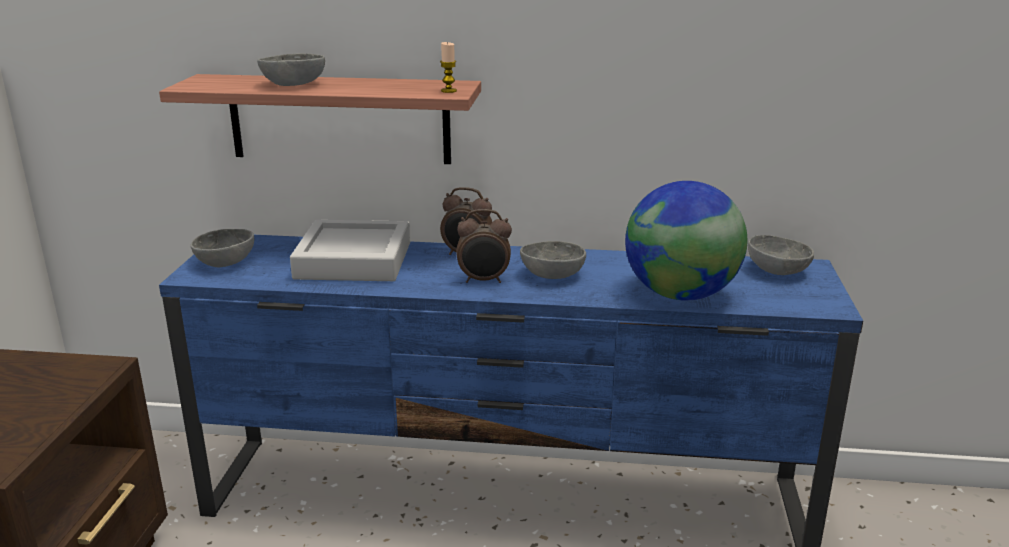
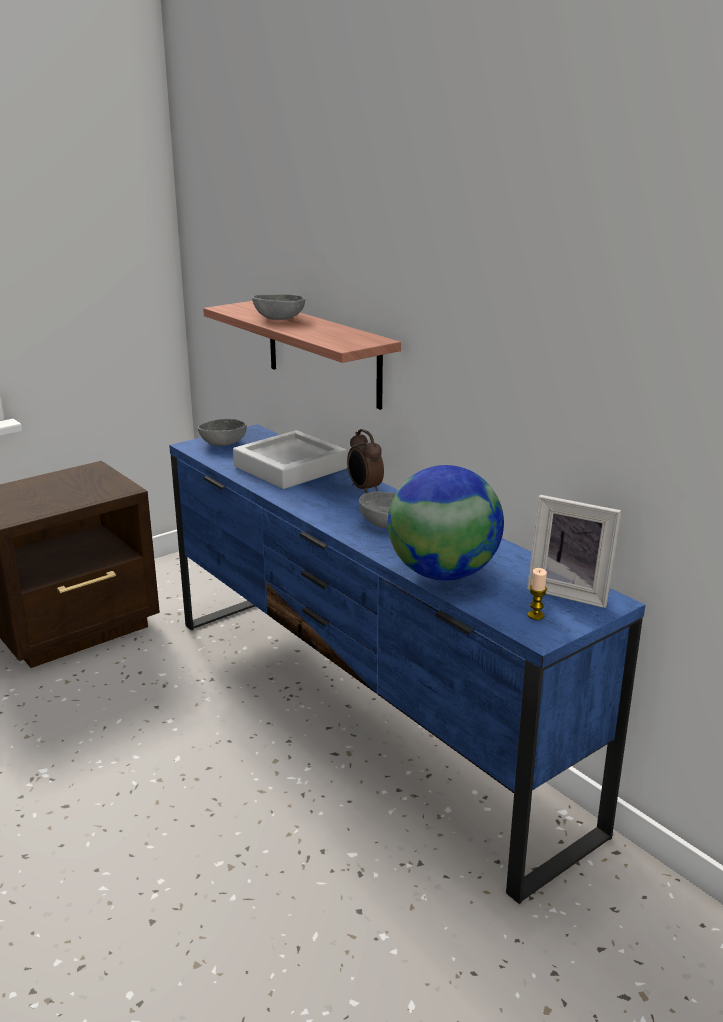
camera: 45 degrees right, 0 degrees up
(448, 91) = (349, 344): candle -> candle (536, 615)
(484, 280) = (335, 510): alarm clock -> none
(777, 270) = (570, 591): grey bowl -> picture frame

